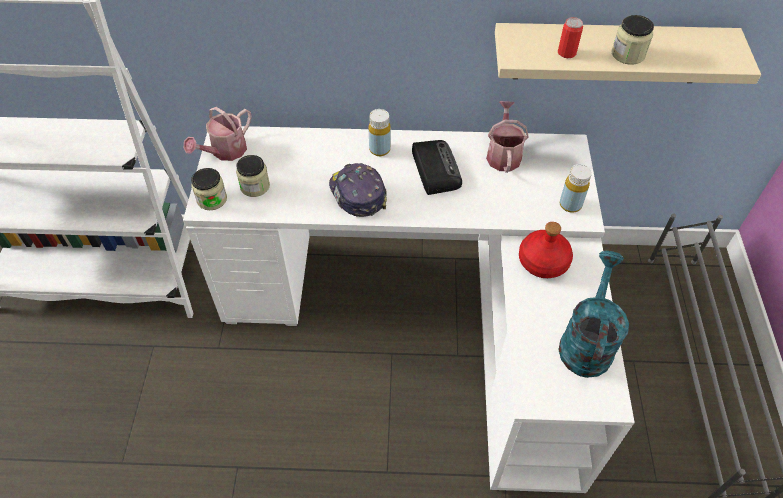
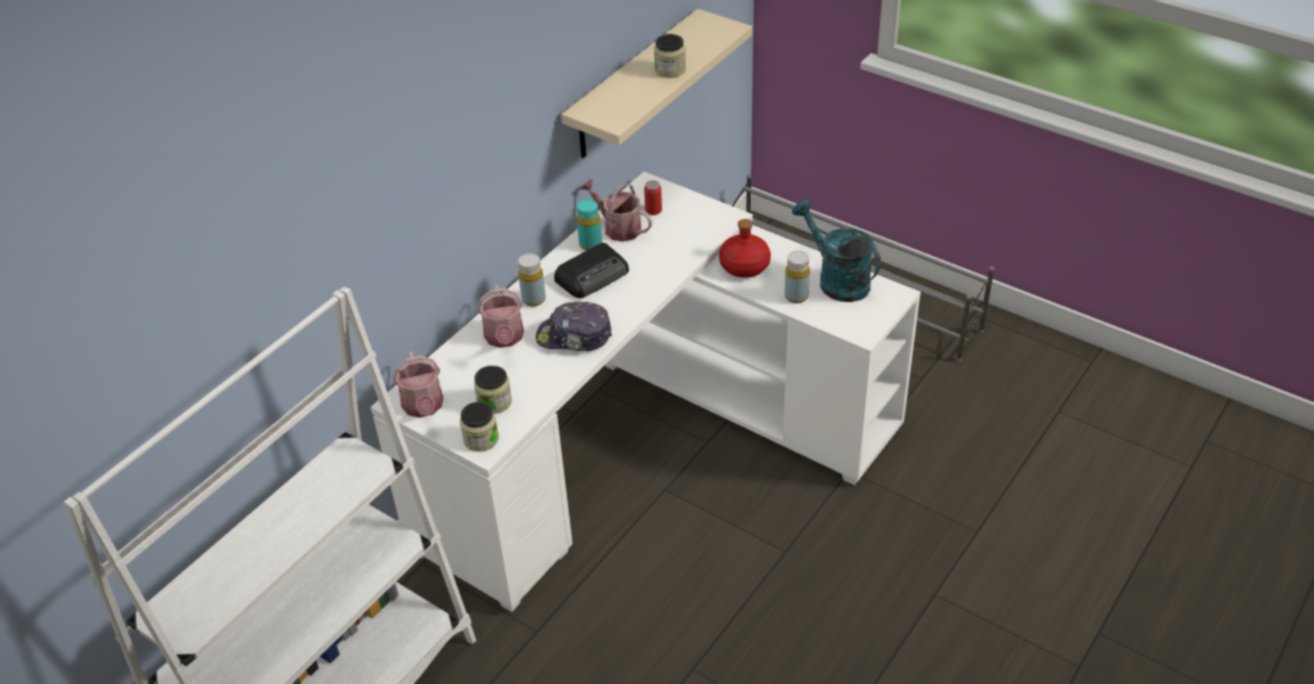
camera: 55 degrees left, 10 degrees down
(325, 156) = (504, 338): none -> watering can
(435, 169) = (593, 275): radio -> radio turned 120 degrees clockwise
(469, 149) = (590, 244): none -> turquoise bottle
(566, 53) = (637, 96): can -> can (653, 210)
(570, 205) = (709, 218): yellow bottle -> yellow bottle (796, 296)

